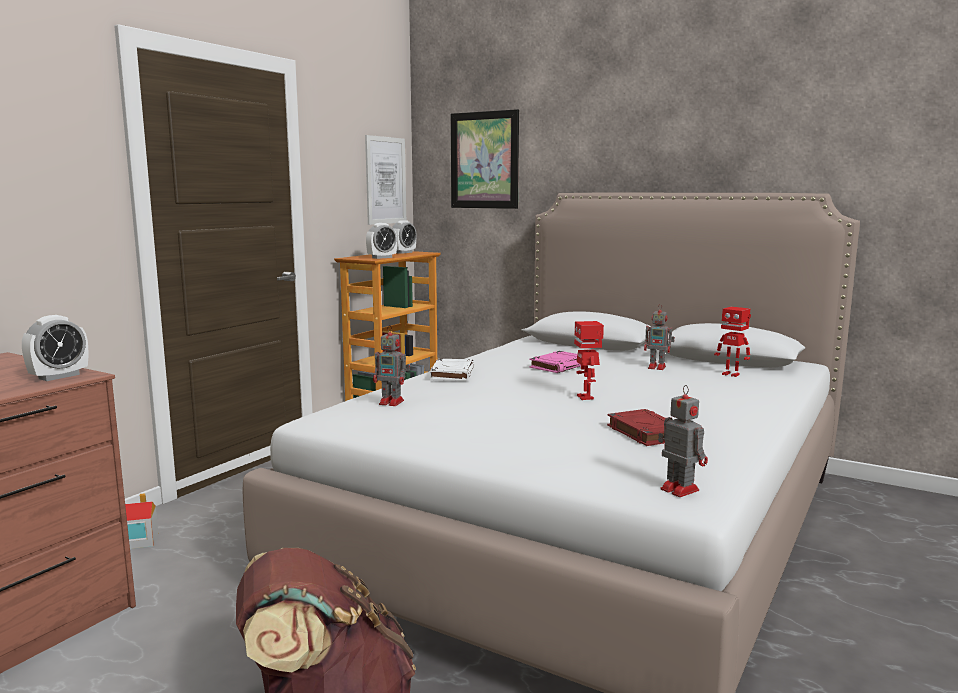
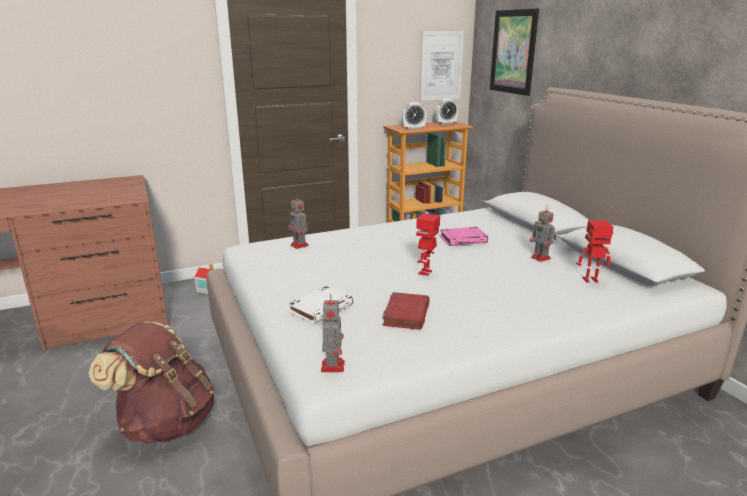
camera: 35 degrees right, 10 degrees up
(59, 376) = (126, 197): alarm clock -> none
(452, 374) = (380, 230): white book -> white book (321, 308)
(731, 374) = (591, 280): toy robot -> toy robot turned 105 degrees clockwise

